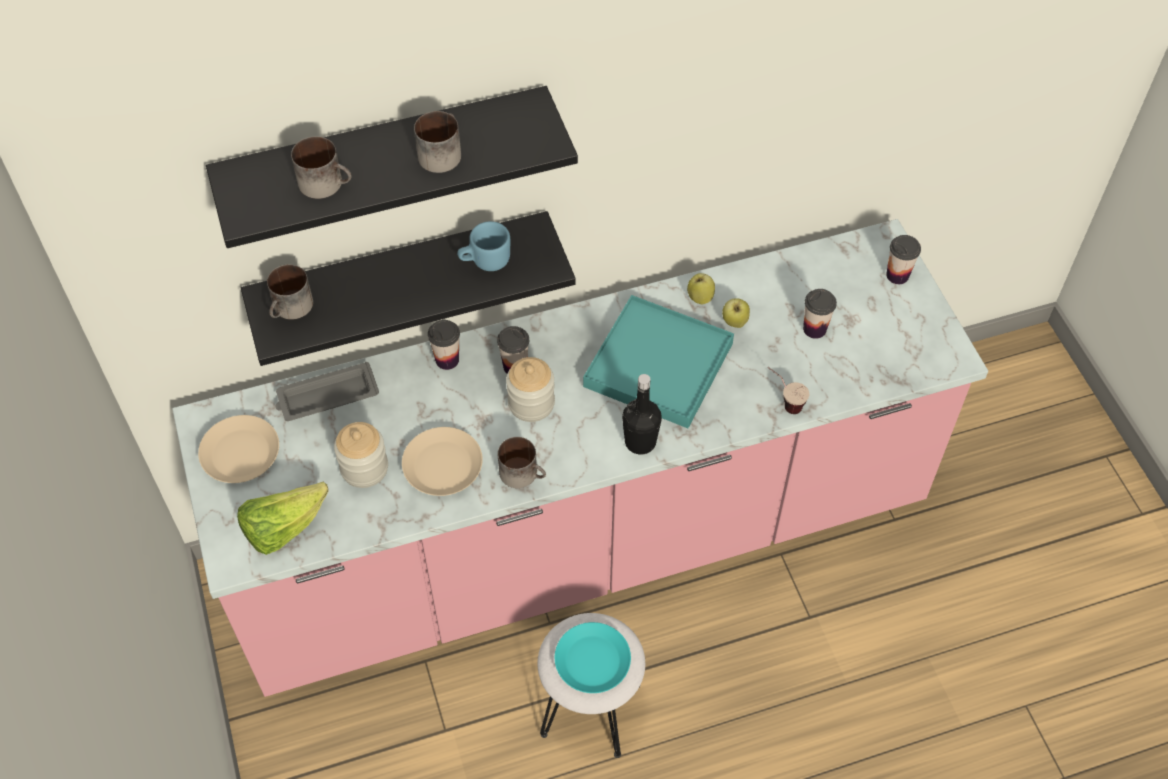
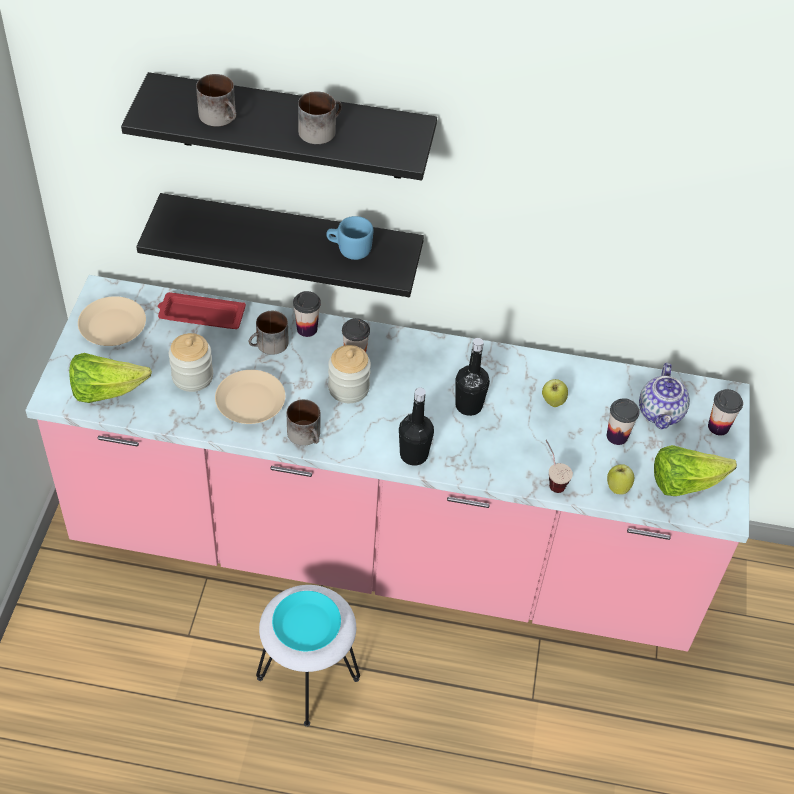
camera: 25 degrees right, 5 degrees down
(291, 309) = (184, 222): mug -> mug (269, 345)
(326, 397) = (200, 315): grey tray -> red tray
(659, 365) = (468, 405): turquoise tray -> black bottle
(700, 298) = (537, 371): apple -> apple (617, 487)
(839, 286) = (661, 413): none -> teapot
(902, 346) = (684, 483): none -> lettuce

